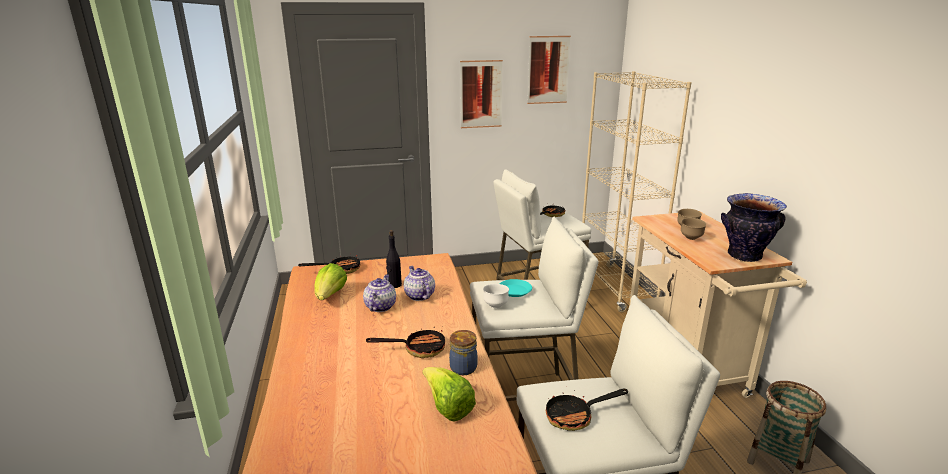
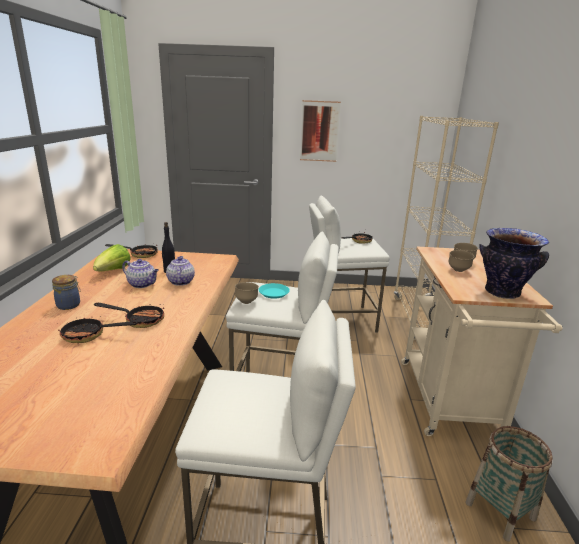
camera: 15 degrees right, 0 degrees up
(380, 306) = (142, 284): teapot -> teapot turned 90 degrees clockwise
(447, 407) = (115, 369): lettuce -> none
(464, 367) = (161, 341): jar -> jar (69, 305)
(495, 306) = (246, 302): white bowl -> brown bowl
(548, 70) = (383, 113): picture -> none
(575, 416) = (234, 404): frying pan -> frying pan (89, 335)

